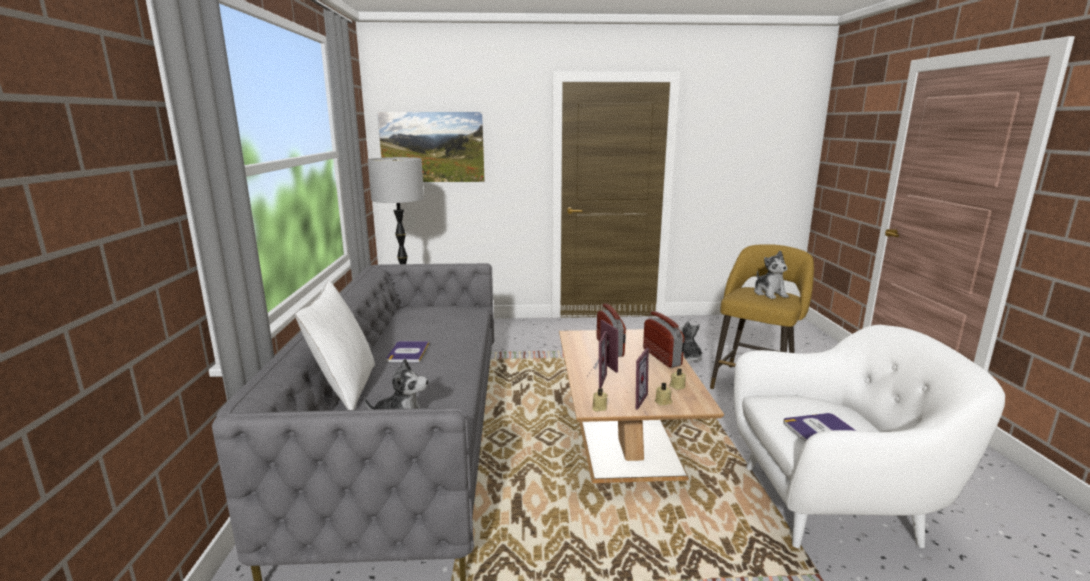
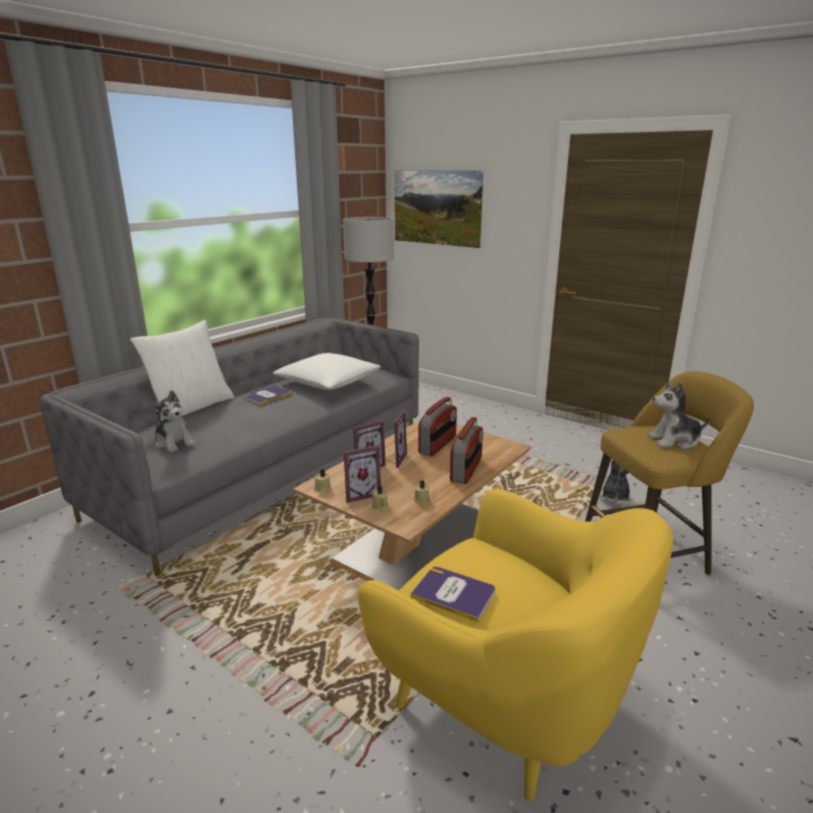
camera: 40 degrees right, 5 degrees up
(439, 326) = (328, 382): none -> white pillow
(769, 293) = (674, 441): plush toy -> plush toy turned 60 degrees clockwise
(832, 503) = (507, 701): white armchair -> yellow armchair

